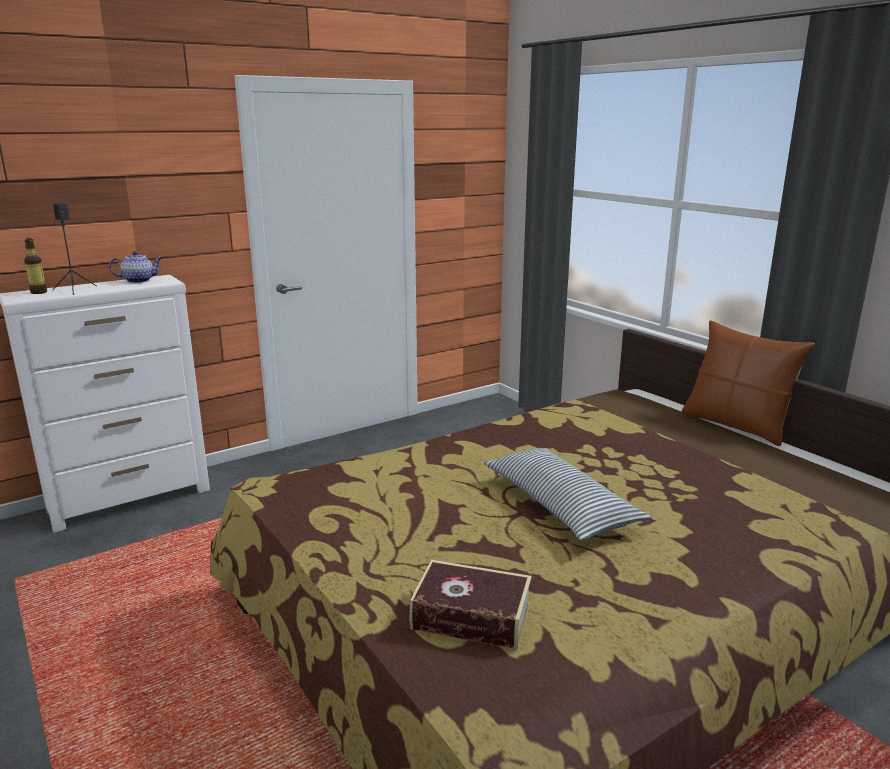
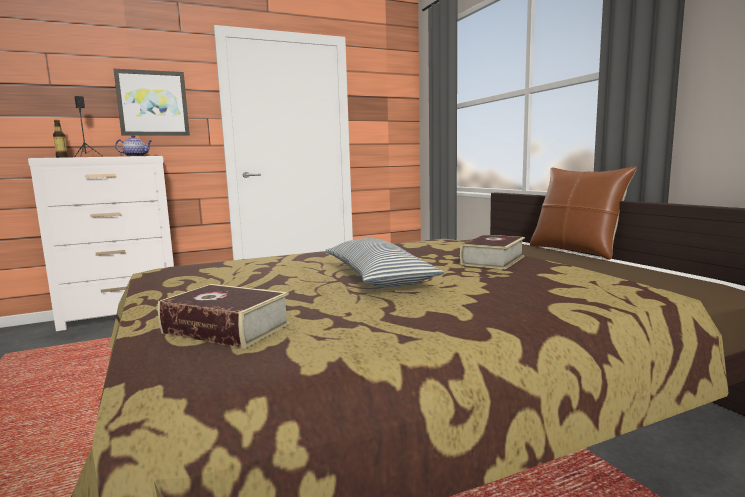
camera: 10 degrees right, 10 degrees down
(154, 198) = (153, 103): none -> picture
(665, 462) = (493, 260): none -> book

